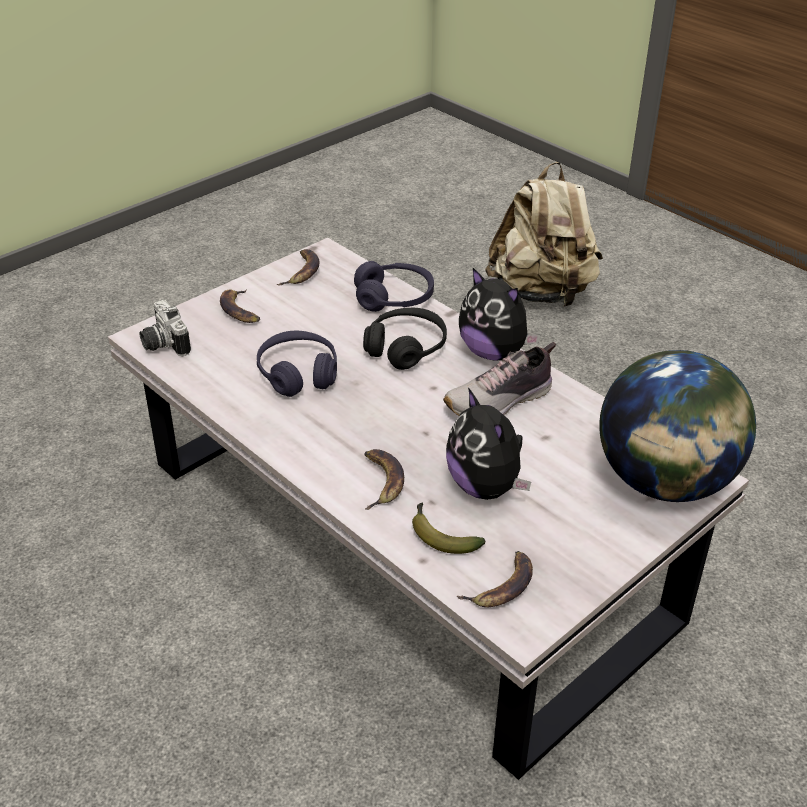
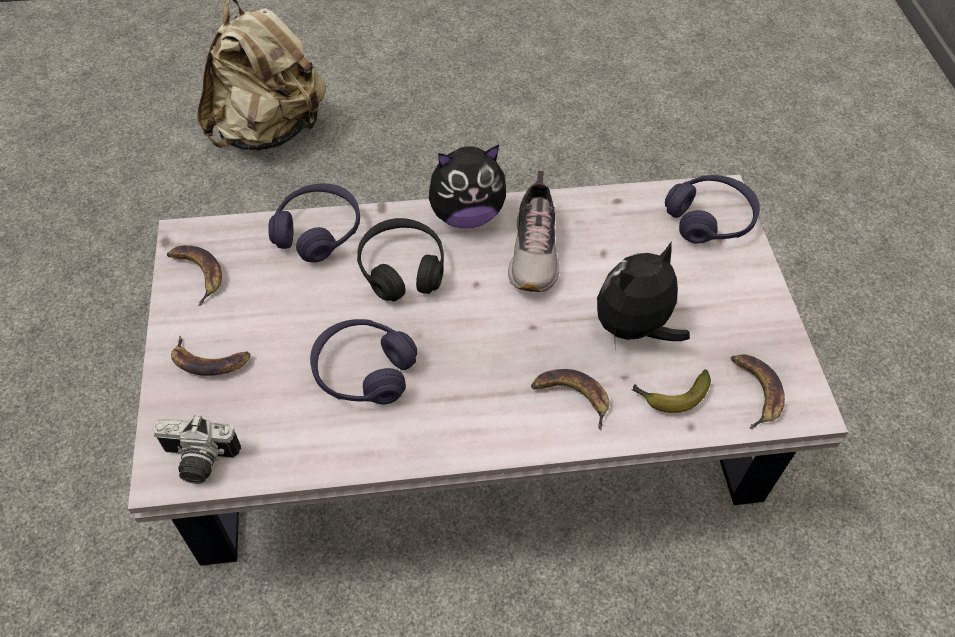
camera: 55 degrees left, 15 degrees up
(486, 486) = (633, 329): plush toy -> plush toy turned 135 degrees clockwise
(664, 482) = (709, 219): globe -> purple headphones

